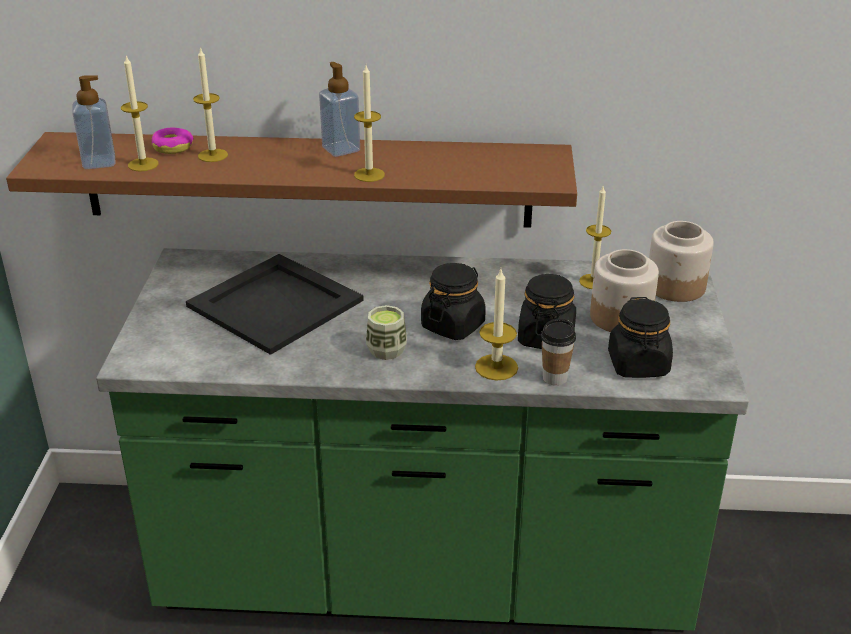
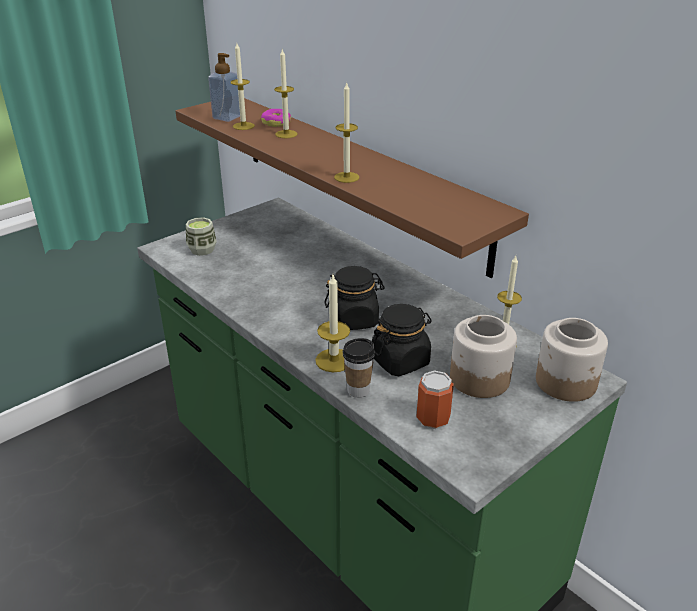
camera: 45 degrees right, 0 degrees up
(275, 302) = (280, 253): black tray -> none
(341, 149) = (362, 157): soap dispenser -> none
(386, 350) = (289, 312): cup -> cup (202, 250)
(638, 365) = (433, 419): black jar -> can

